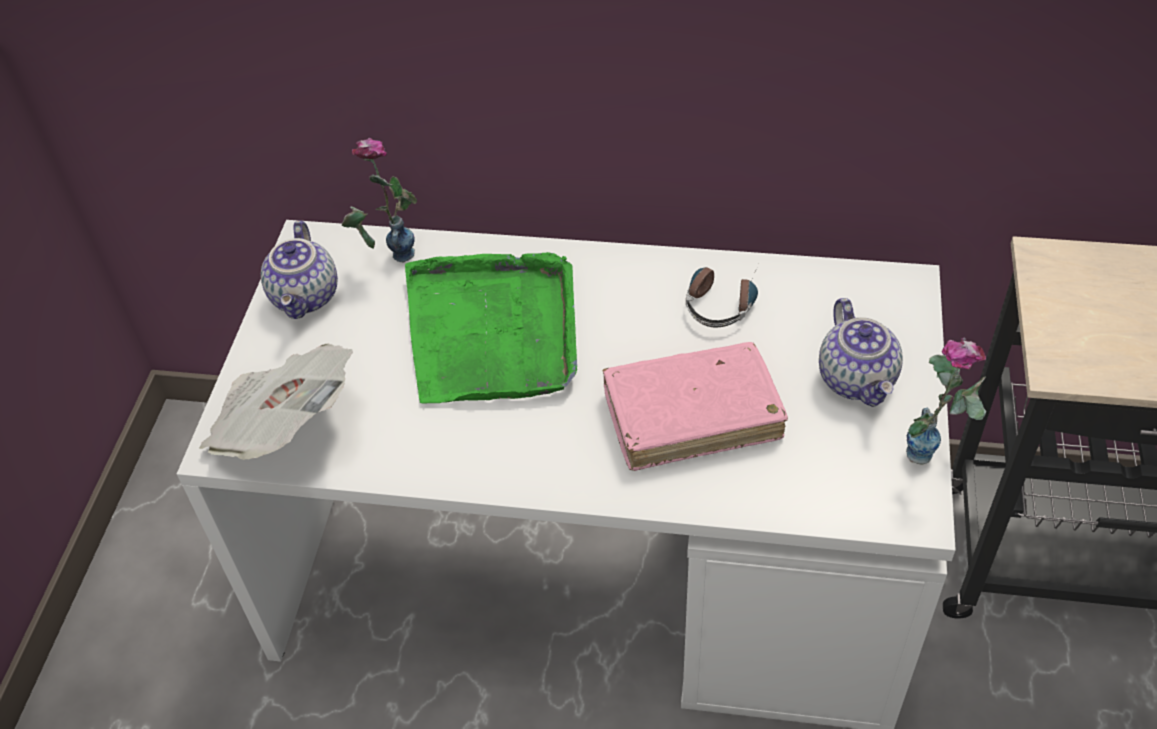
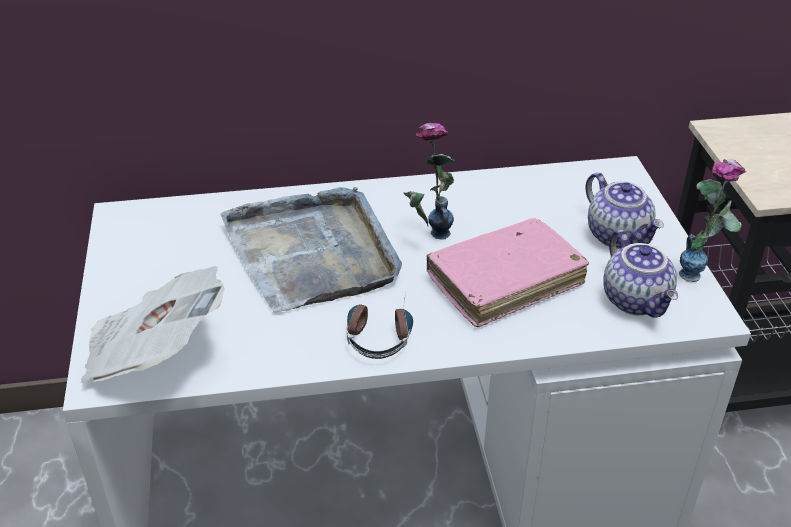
camera: 20 degrees left, 10 degrees down
(307, 297) = (137, 255): teapot -> teapot (637, 300)
(387, 257) = (198, 215): vase -> vase (427, 237)
(493, 331) = (313, 252): green tray -> grey tray
(722, 299) = (489, 201): headphones -> headphones (379, 332)

